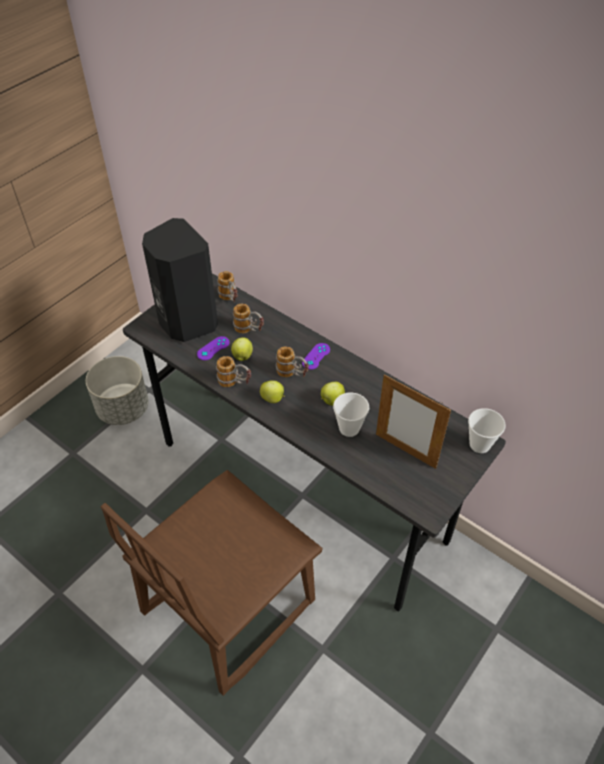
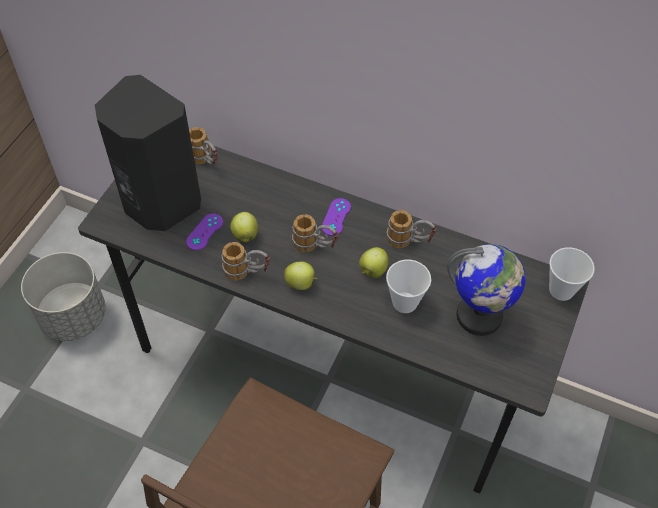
camera: 15 degrees left, 5 degrees up
(249, 330) = (243, 199): mug -> mug (409, 242)
(405, 451) = (479, 316): picture frame -> globe

